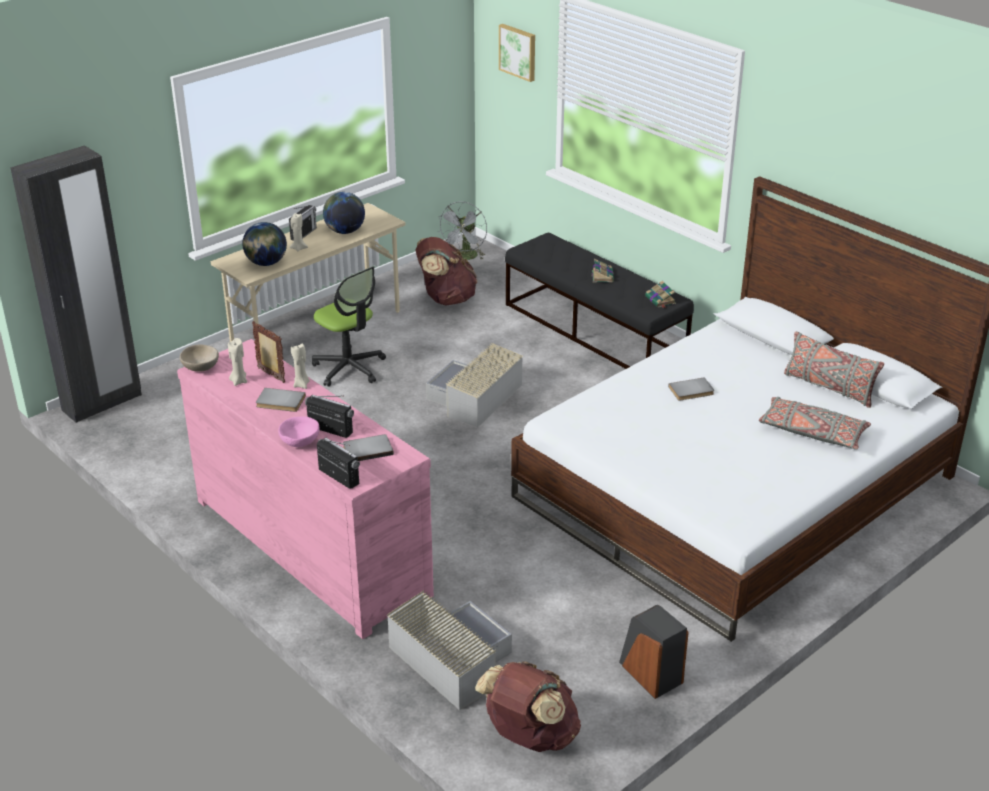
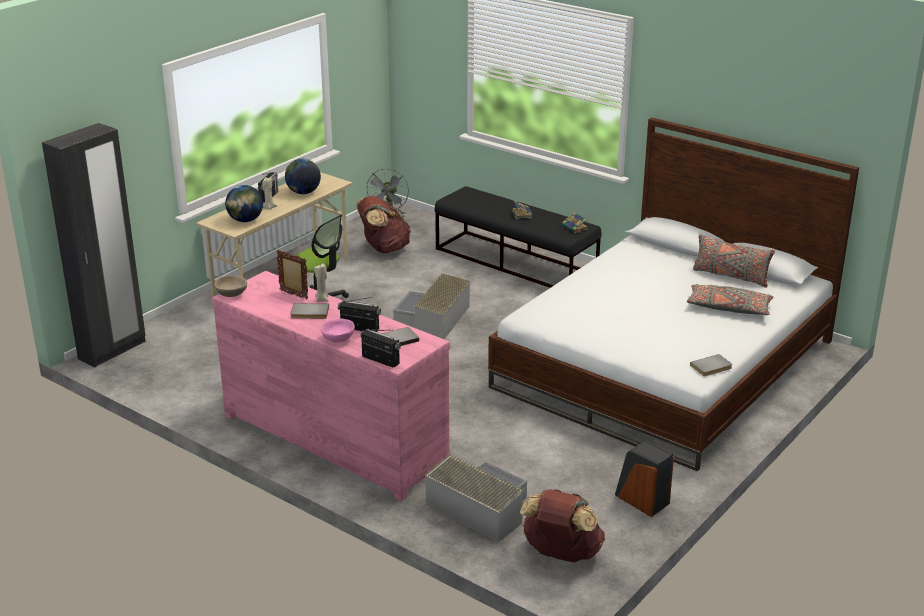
camera: 10 degrees left, 5 degrees down
(239, 381) = (268, 301): beige candle -> none
(518, 52) = (430, 38): picture -> none
(691, 391) = (625, 287): grey book -> grey book (712, 367)

